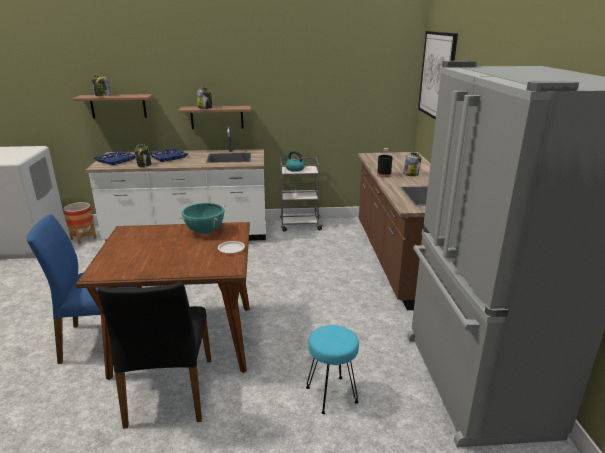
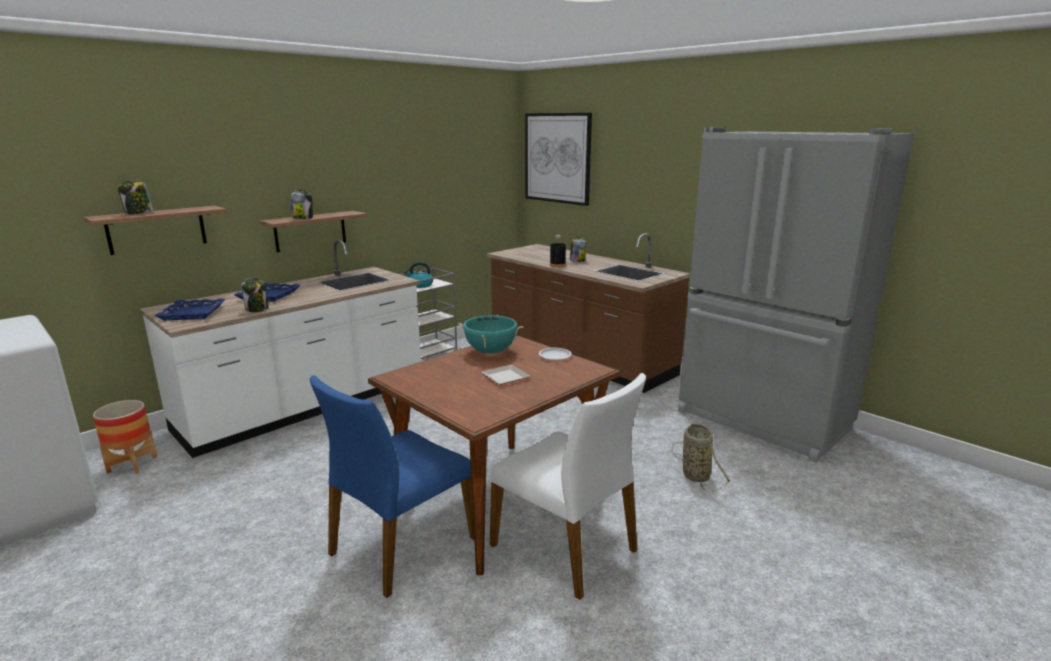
camera: 40 degrees left, 5 degrees down
(169, 392) = (566, 547): black chair -> white chair
(170, 253) = (505, 378): none -> plate
(331, 394) = (694, 474): turquoise stool -> basket

